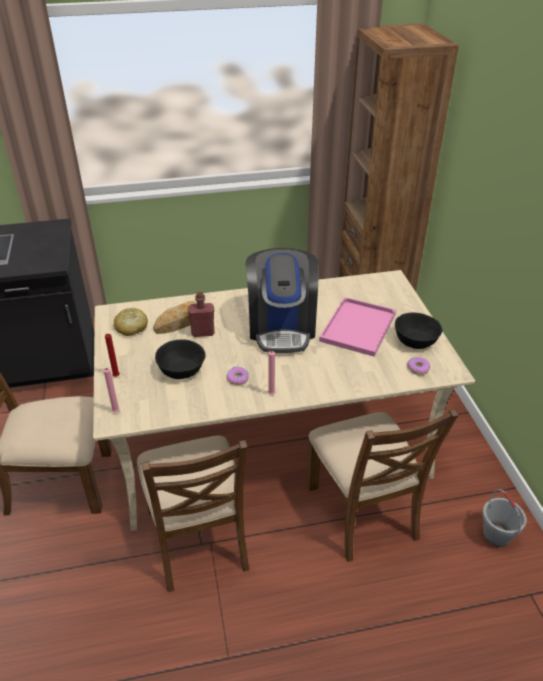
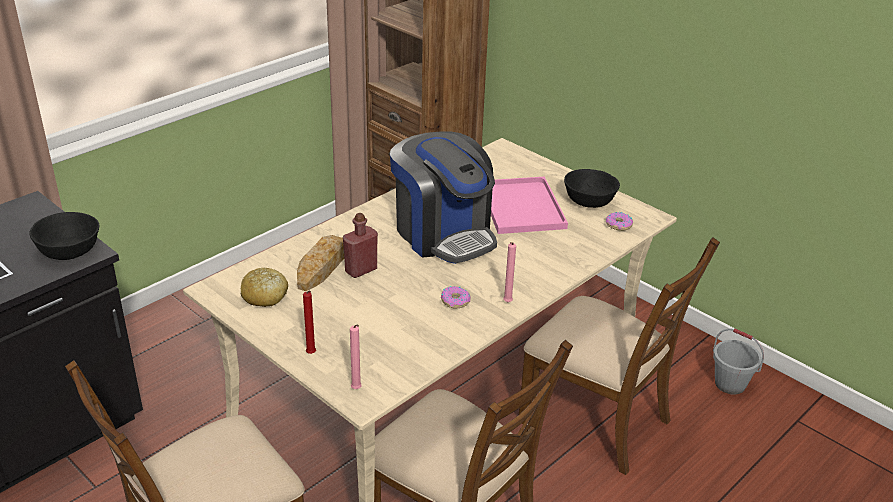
camera: 35 degrees left, 5 degrees down
(182, 369) = (382, 316): black bowl -> black bowl (69, 250)

